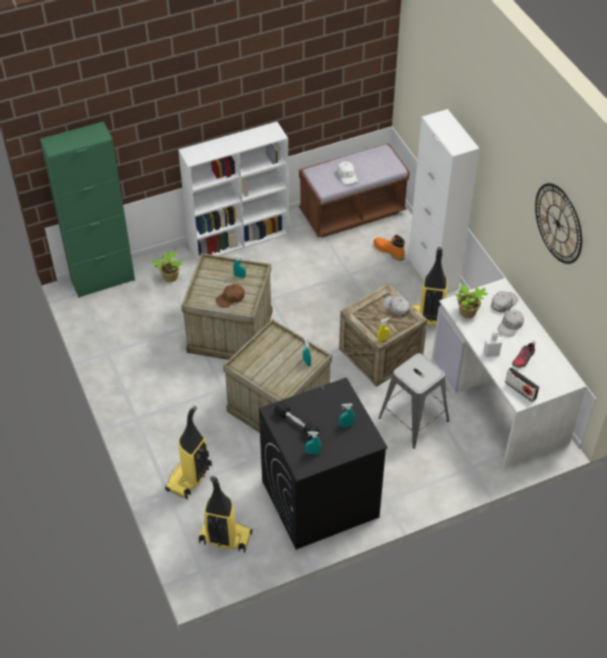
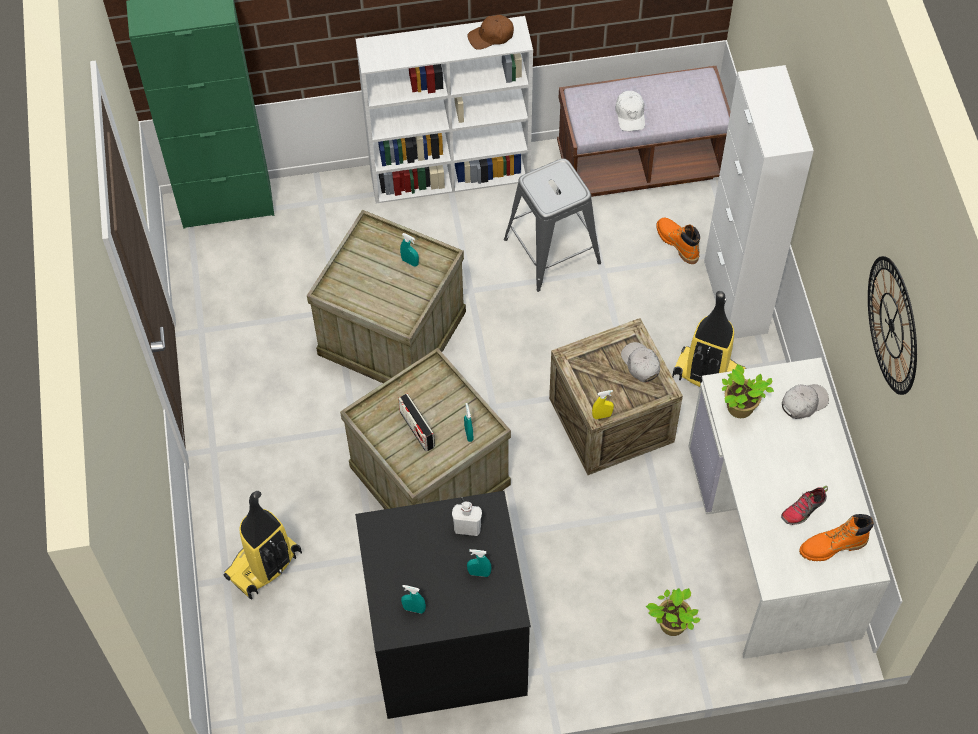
camera: 15 degrees right, 10 degrees up
(169, 278) = (327, 222): potted plant -> potted plant (670, 625)
(224, 538) = (288, 675): vacuum cleaner -> none
(230, 298) = (385, 298): brown cap -> brown cap (491, 36)
(296, 424) = (403, 554): black dumbbell -> none
(414, 419) = (629, 544): grey stool -> grey stool (552, 251)
(491, 353) = (755, 488): white bottle -> white bottle (467, 528)
(510, 325) = (802, 445): white cap -> none
(520, 390) = (781, 564): radio -> radio (417, 429)
(547, 375) = (832, 546): none -> orange boot

